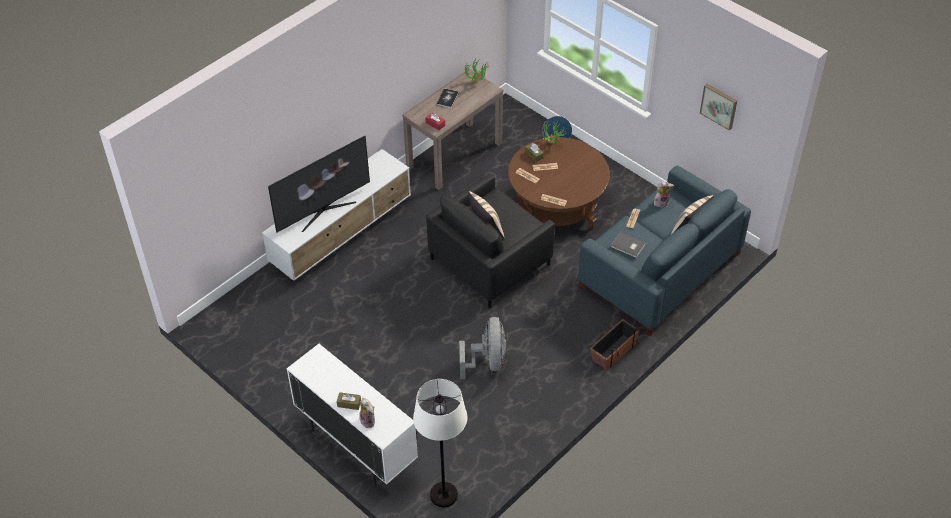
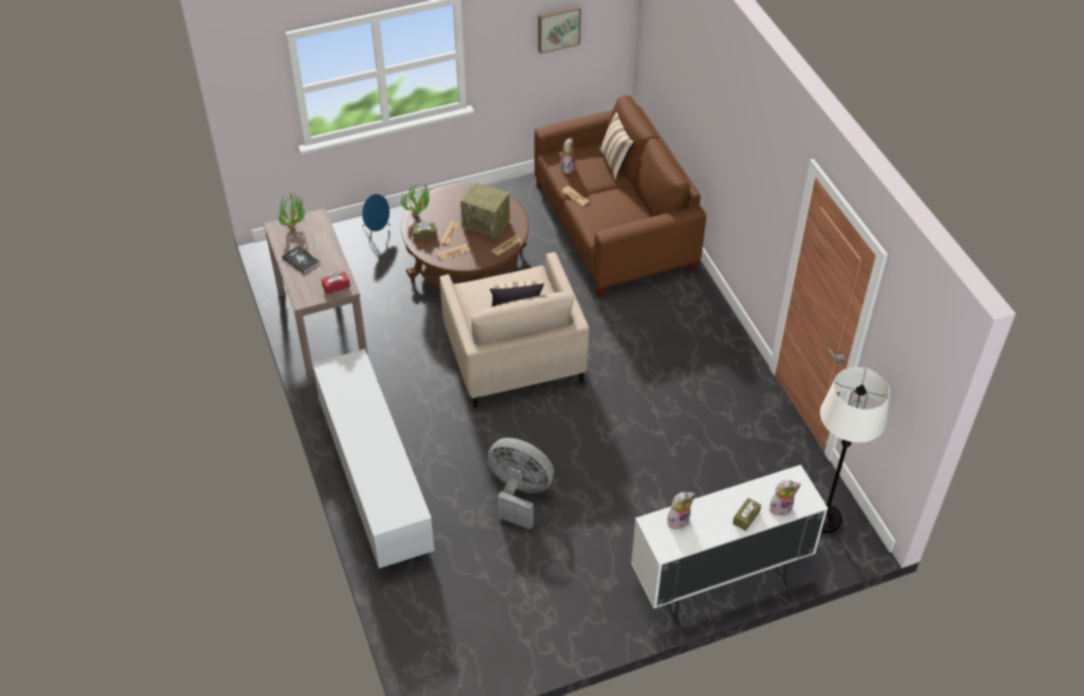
camera: 65 degrees left, 0 degrees up
(323, 211) = (380, 457): television -> none
(328, 366) = (678, 519): none -> plush toy
(487, 362) = (659, 413): grey fan -> grey fan (519, 494)
(489, 261) = (513, 356): black armchair -> beige armchair
(567, 182) = (487, 224): none -> radio
(614, 352) = (702, 305): planter -> none
(628, 246) = (612, 215): grey book -> none
(659, 270) = (613, 227): blue sofa -> brown sofa

